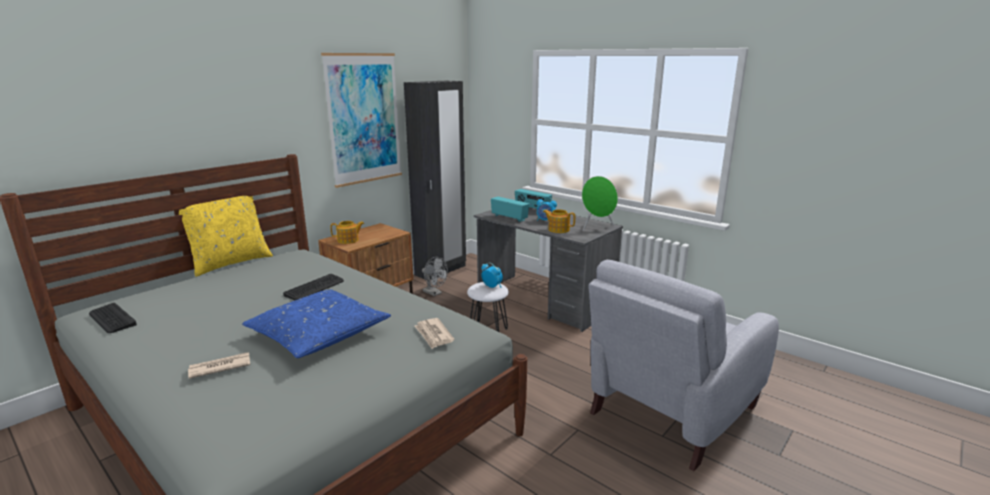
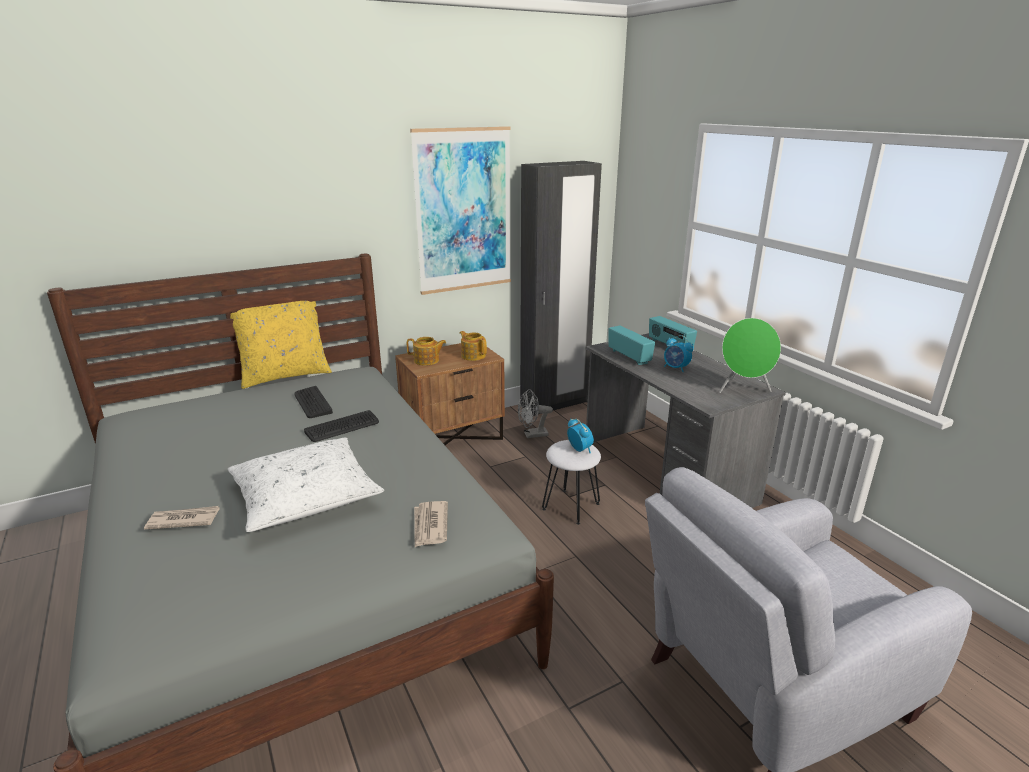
camera: 20 degrees right, 5 degrees up
(112, 319) = (134, 432): keyboard -> keyboard (312, 403)
(318, 334) = (305, 496): blue pillow -> white pillow
(434, 293) = (532, 435): grey fan -> grey fan turned 105 degrees clockwise
(558, 229) = (685, 385): teapot -> teapot (473, 355)

